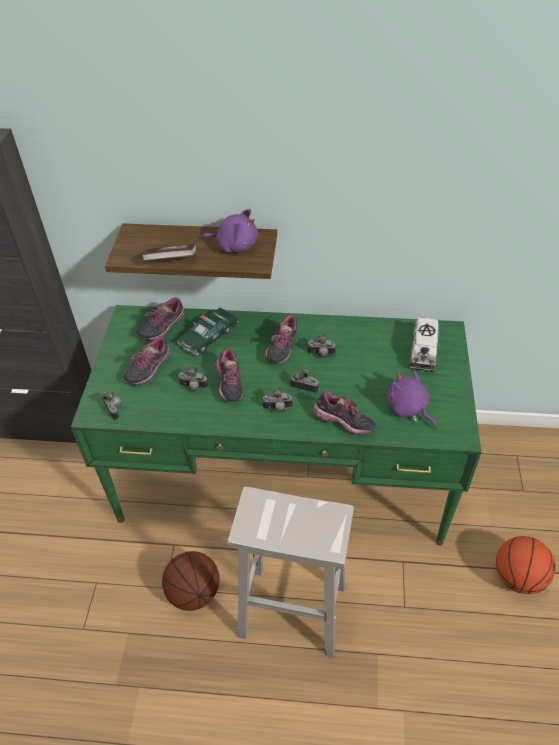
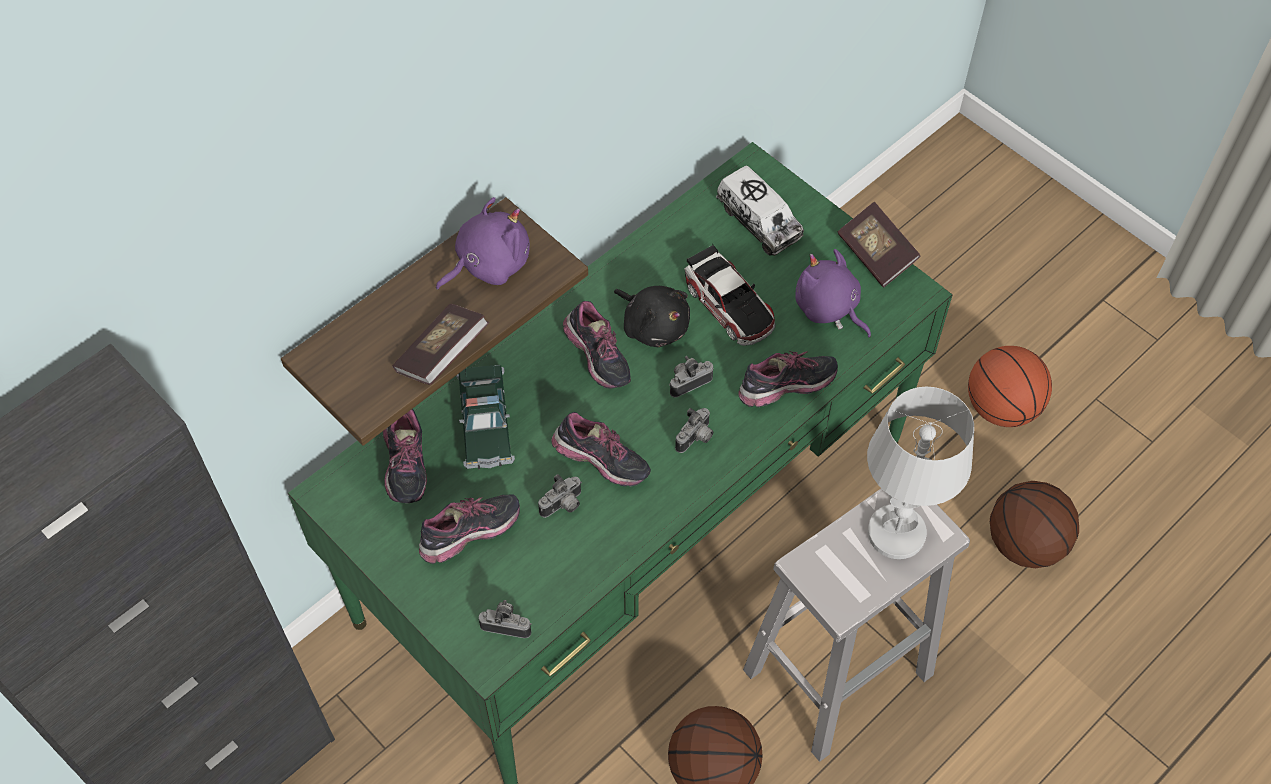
camera: 50 degrees left, 10 degrees up
(148, 369) = (471, 536): shoe -> shoe turned 105 degrees counterclockwise
(312, 526) = (896, 533): none -> white table lamp
(321, 355) = (653, 325): camera -> black plush toy
(364, 372) = (729, 304): none -> toy car
(408, 409) = (828, 308): purple plush toy -> purple plush toy turned 45 degrees clockwise
(454, 649) = (1026, 544): none -> basketball
(463, 406) = (876, 255): none -> book

